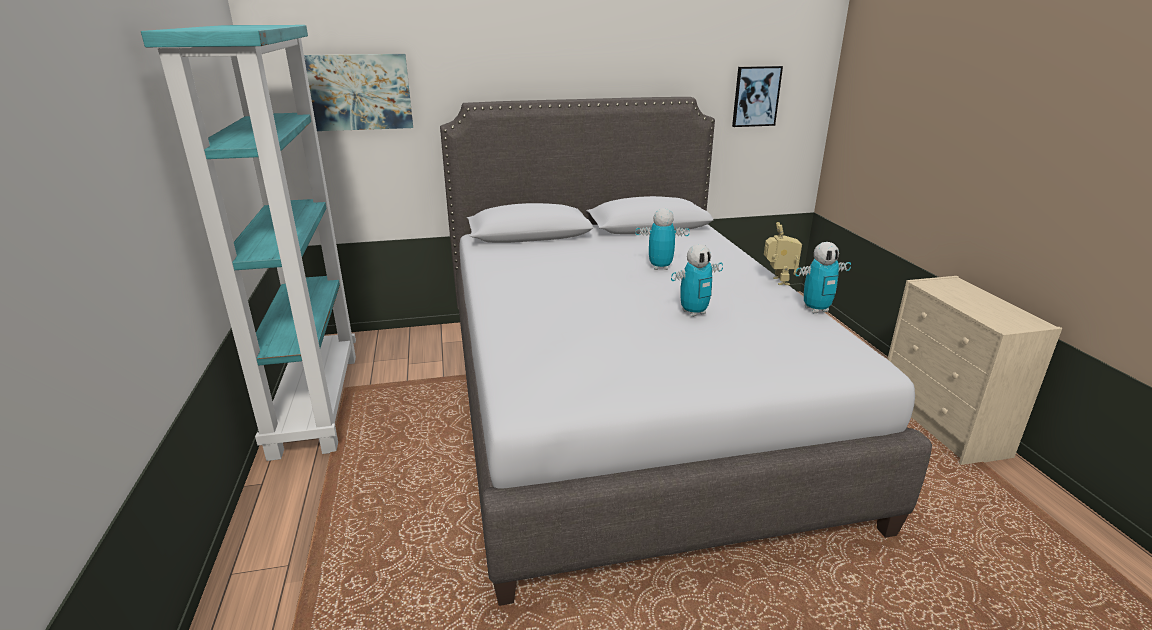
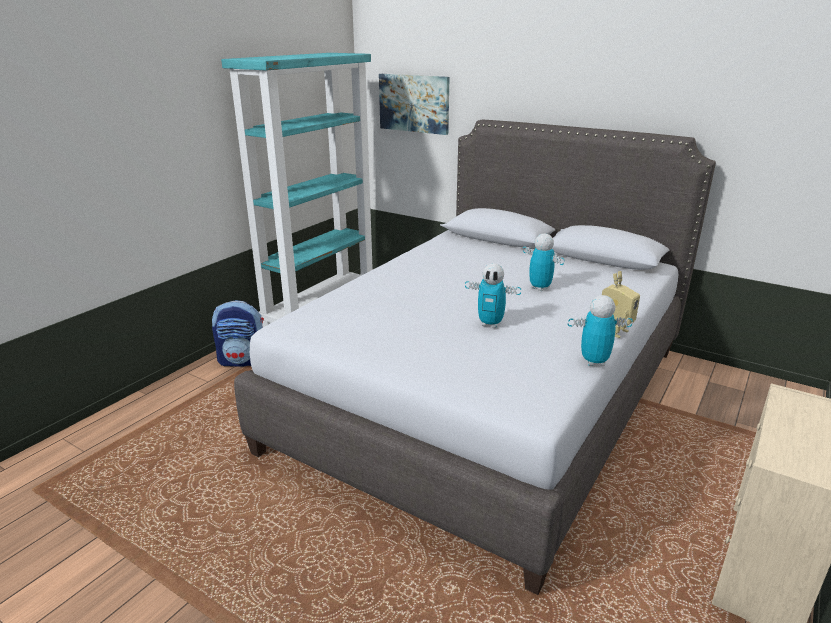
camera: 45 degrees right, 0 degrees up
(301, 510) = (244, 361): none -> backpack
(756, 96) = (784, 146): picture -> none
(816, 309) = (594, 362): toy robot -> toy robot turned 150 degrees clockwise

